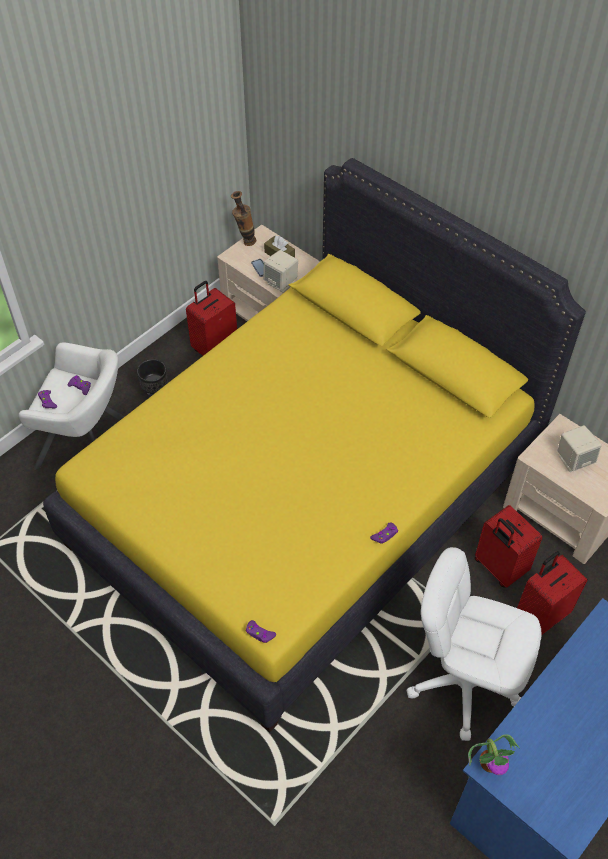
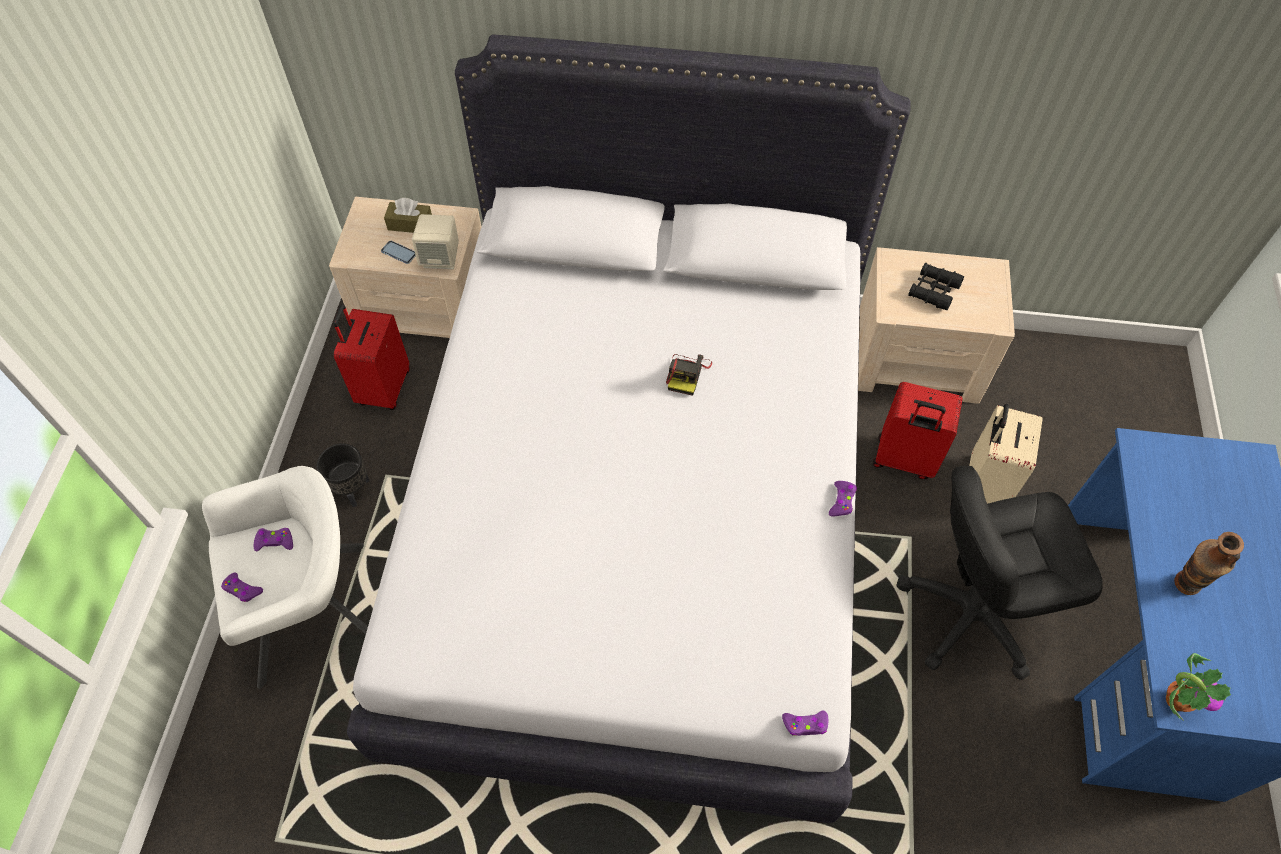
camera: 35 degrees left, 5 degrees up
(245, 242) = (351, 229): vase -> vase (1180, 588)
(304, 500) = (639, 513): yellow bed -> white bed
(355, 416) = (687, 374): none -> camera
(464, 682) = (971, 612): white office chair -> black office chair
(541, 614) = (983, 484): red suitcase -> beige suitcase
(574, 460) = (933, 291): beige speaker -> black binoculars

